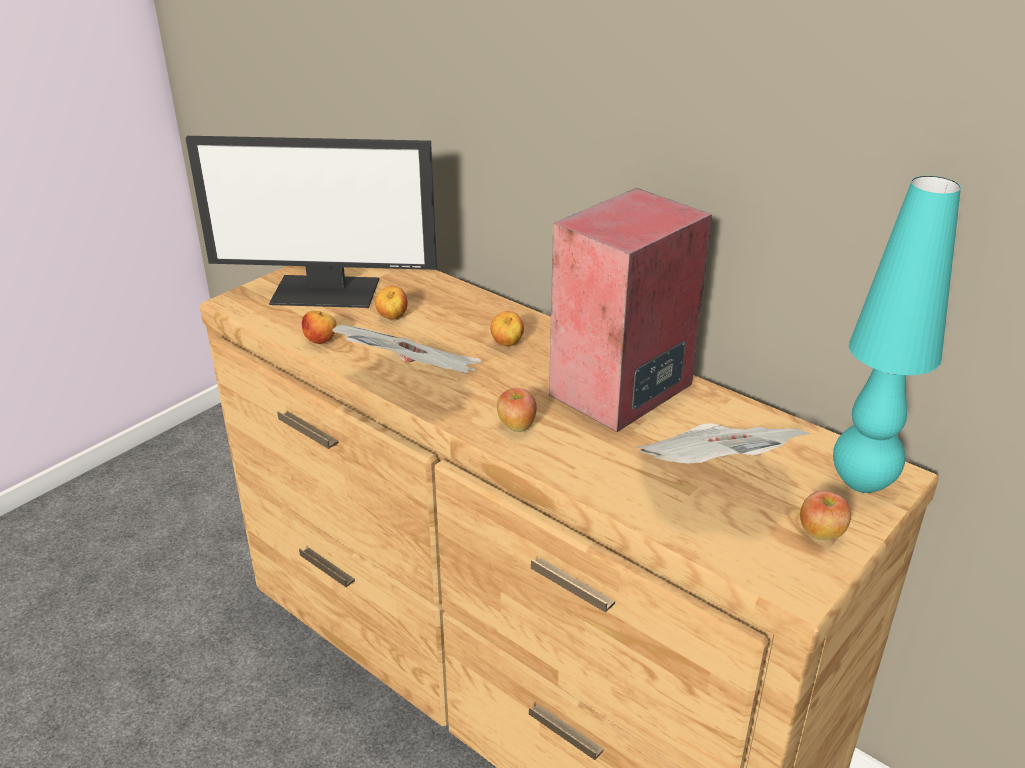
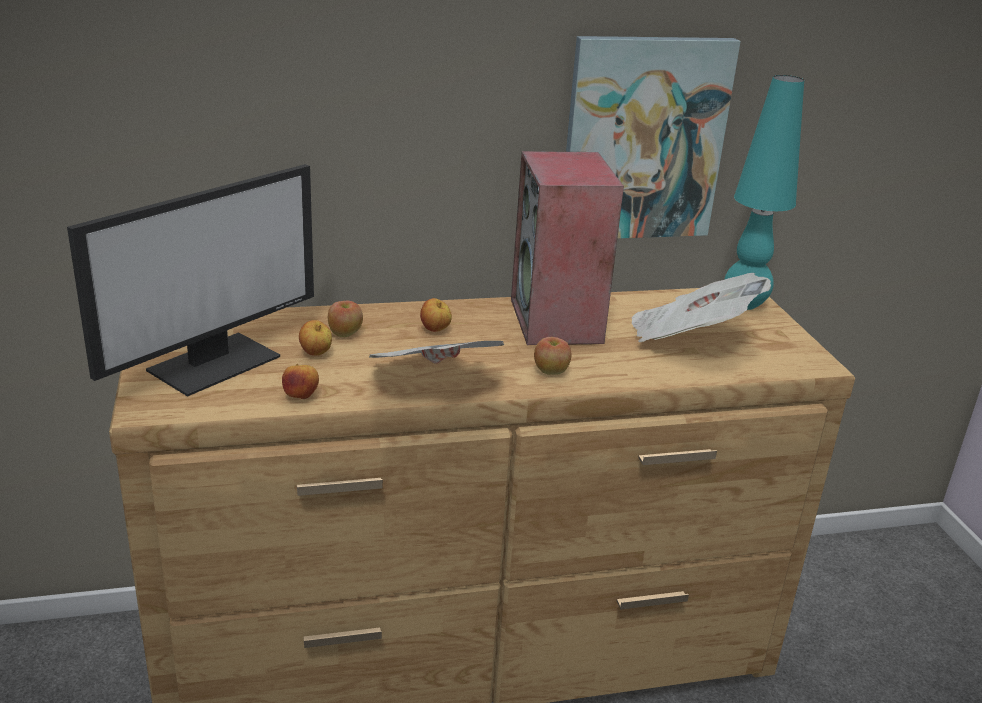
camera: 55 degrees left, 5 degrees down
(799, 218) = (643, 139): none -> picture
(821, 534) = (778, 336): apple -> apple (345, 334)

